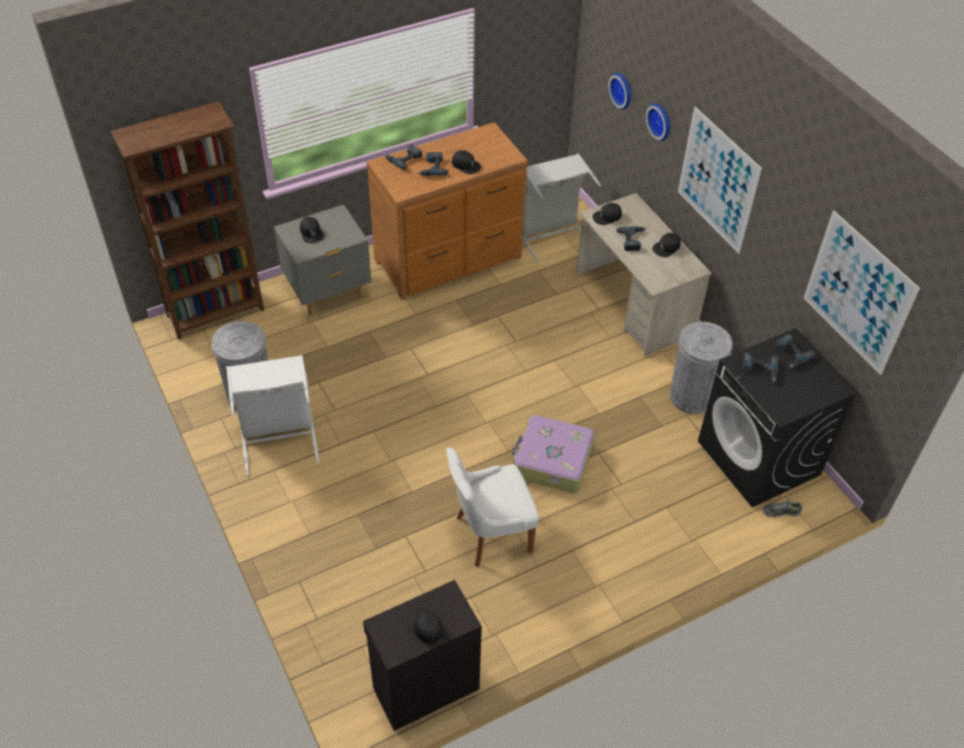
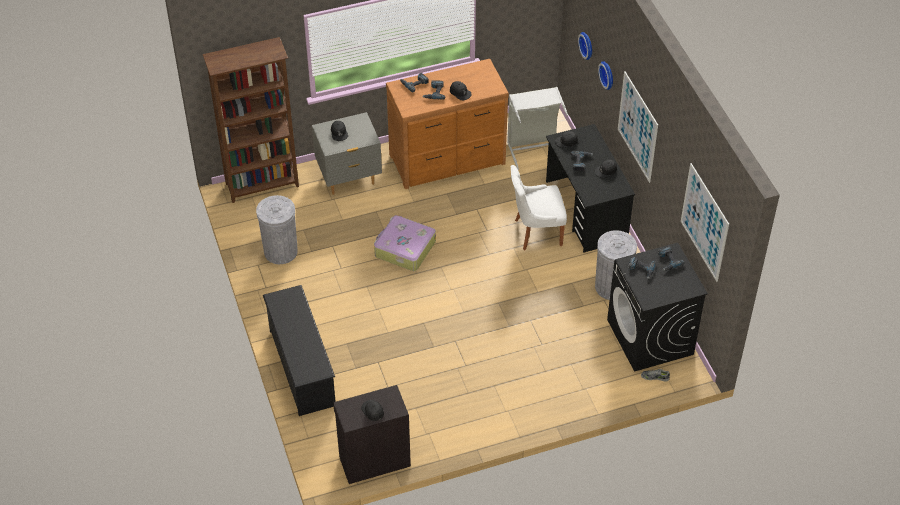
camera: 10 degrees right, 0 degrees up
(279, 439) = (297, 284): white laundry basket -> none
(300, 557) = (301, 367): none -> black shoe rack
(490, 534) = (438, 368): white chair -> white chair (536, 232)
(552, 461) = (494, 322): suitcase -> suitcase (404, 249)
(634, 305) = (586, 211): beige desk -> black desk

